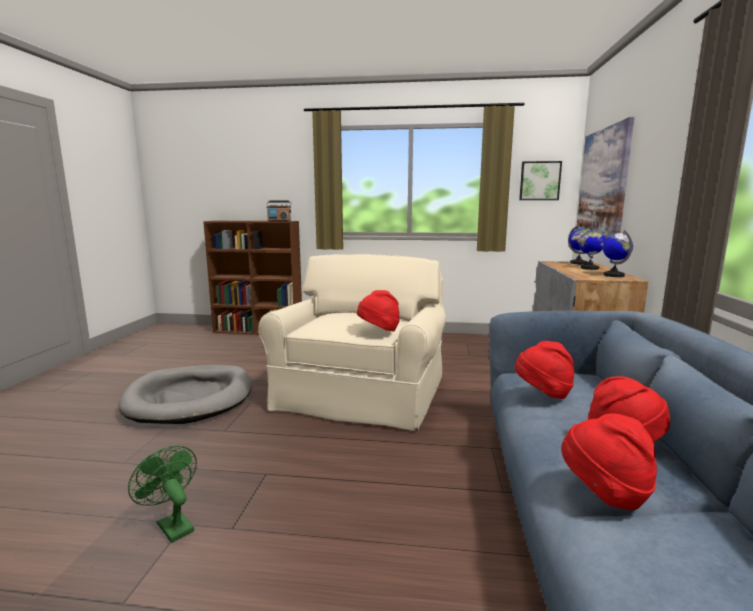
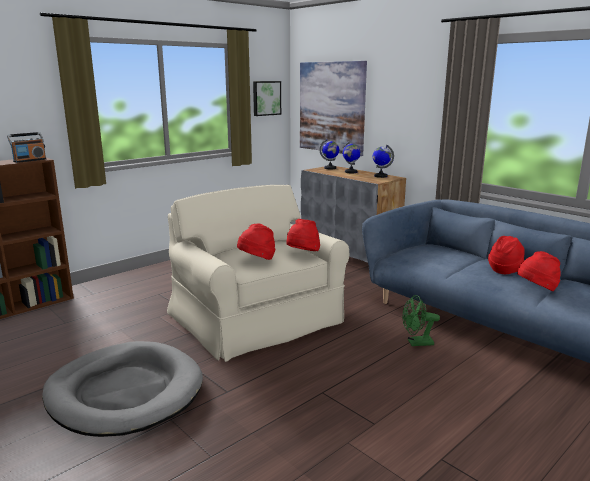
camera: 50 degrees left, 5 degrees up
(172, 525) = (343, 448): green fan -> green fan (416, 343)
(542, 394) = (437, 261): red hat -> red hat (257, 260)

